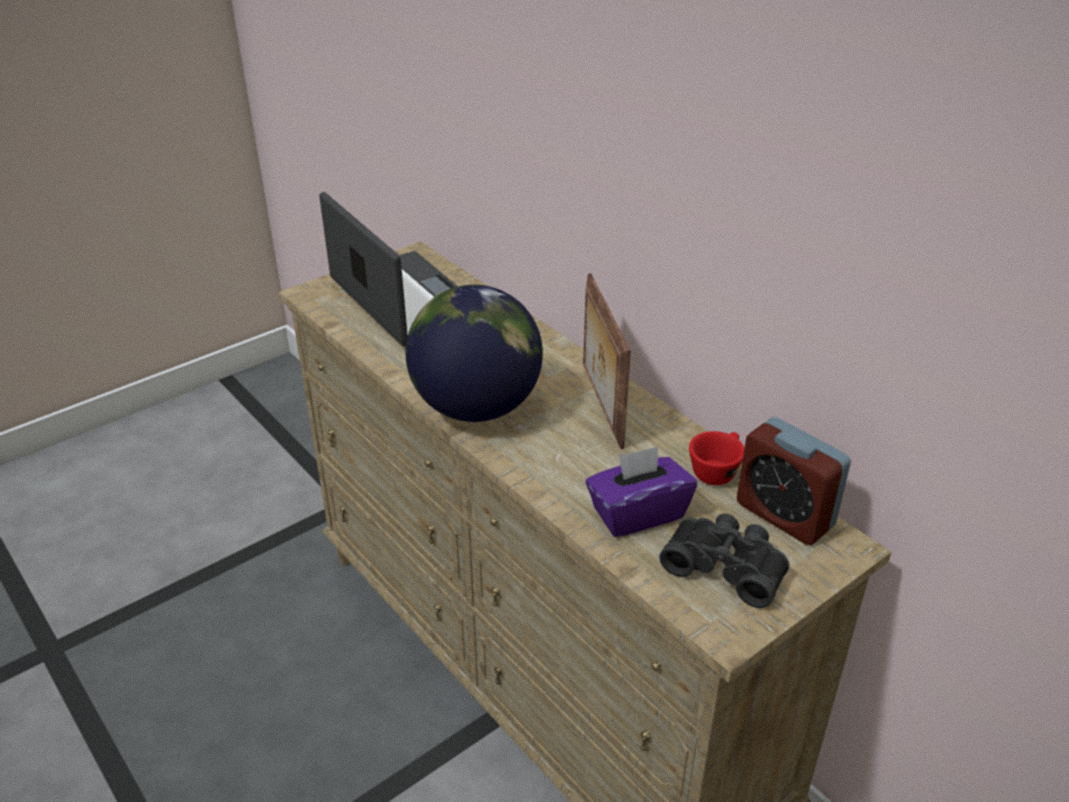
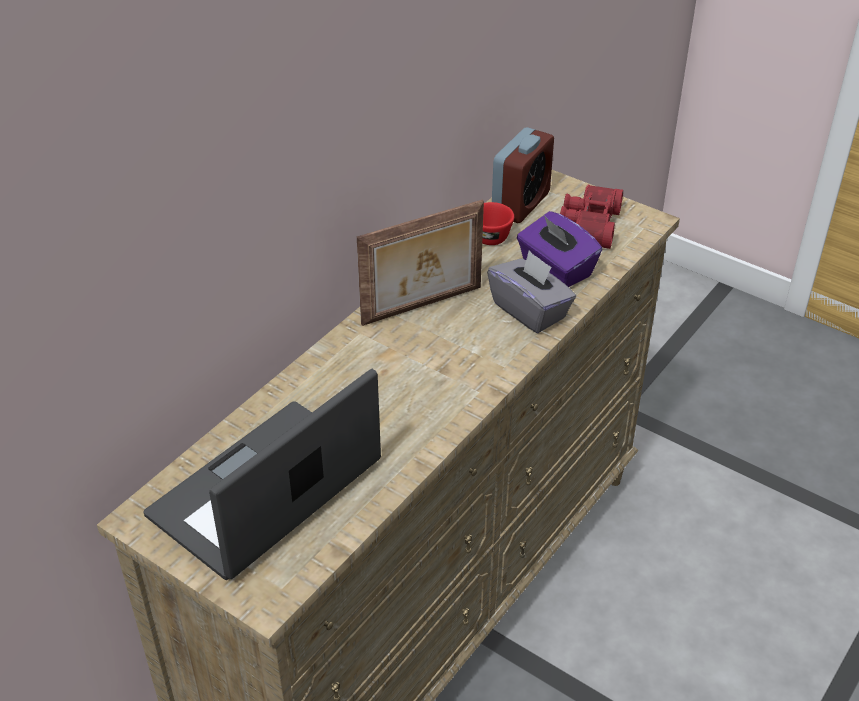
camera: 105 degrees left, 5 degrees up
(476, 407) = (457, 384): globe -> none
(568, 476) = (530, 310): none -> grey tissue box
(726, 566) = (588, 225): black binoculars -> red binoculars

